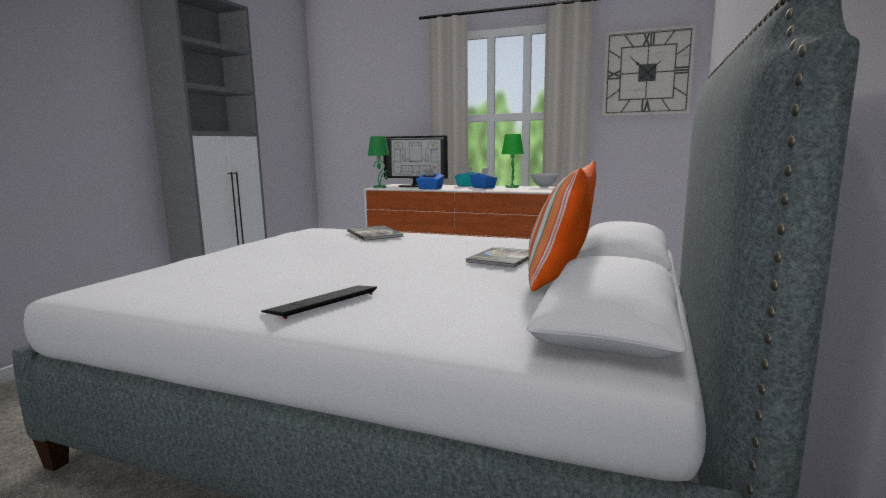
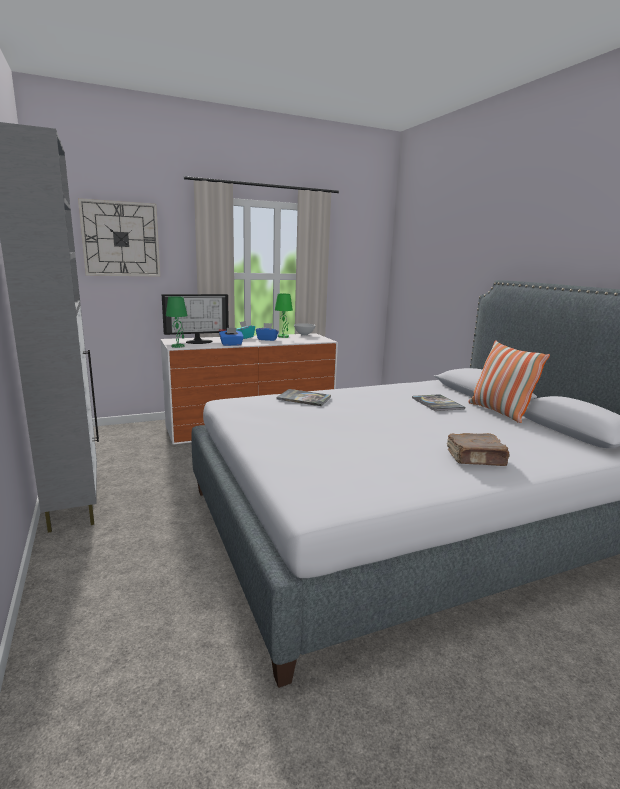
camera: 45 degrees left, 5 degrees up
(322, 302) = (476, 459): keyboard -> brown book
(647, 72) = (358, 249): wall clock -> wall clock (121, 239)

